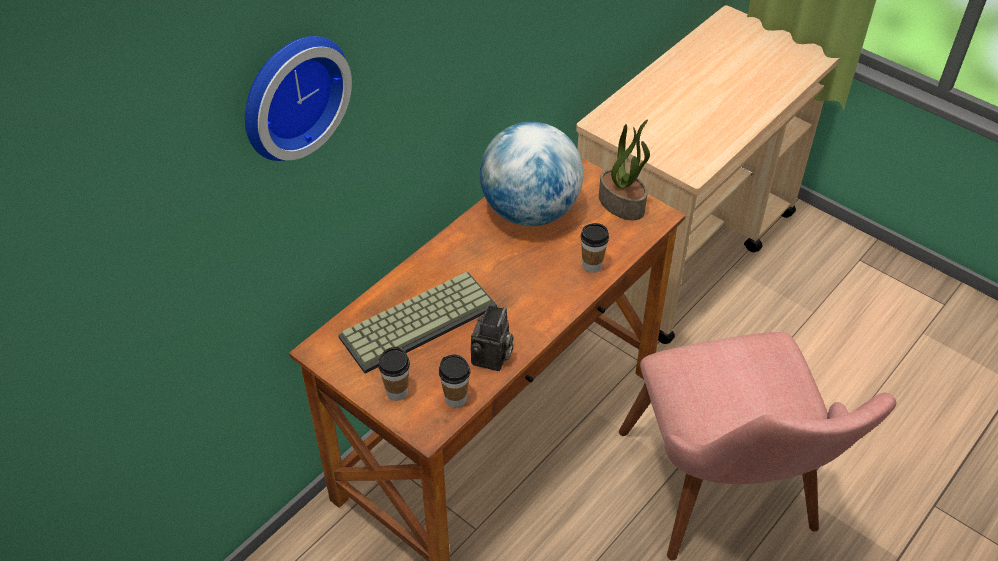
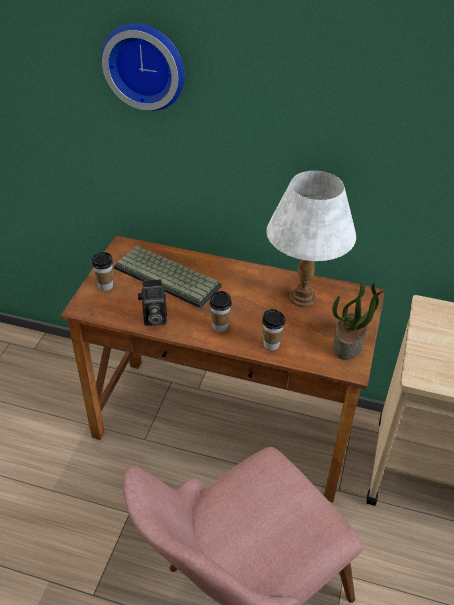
camera: 65 degrees right, 5 degrees down
(455, 399) = (111, 312): cup -> cup (220, 326)
(530, 211) = (302, 297): globe -> white table lamp

